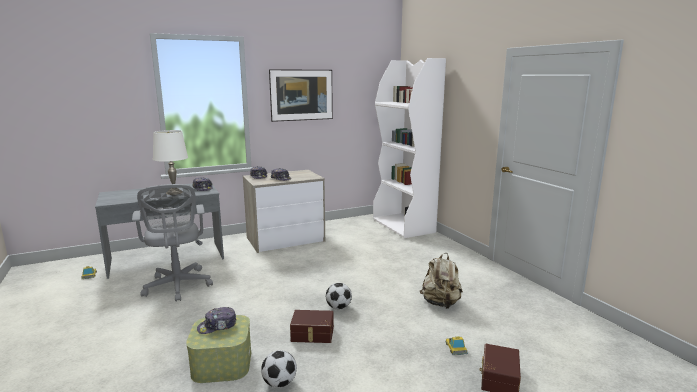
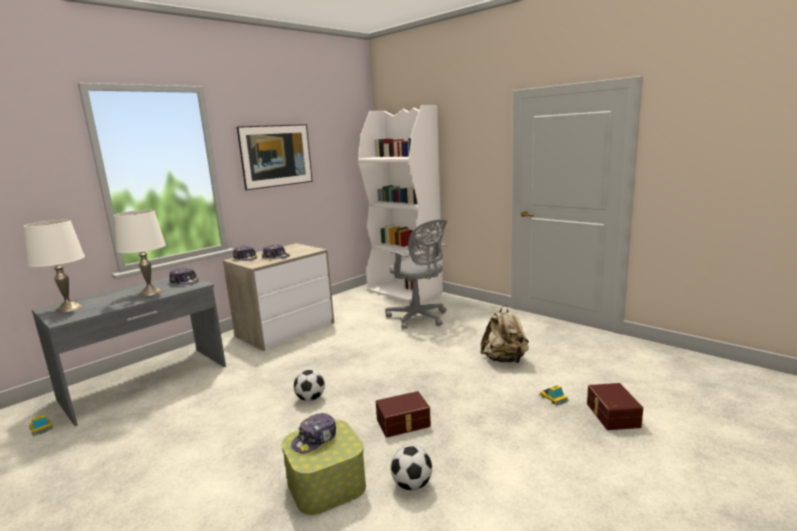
camera: 20 degrees left, 0 degrees up
(118, 195) = (69, 308): none -> white table lamp
(178, 287) = (191, 412): grey office chair -> grey office chair (419, 318)
(338, 307) = (408, 388): football -> football (310, 399)

